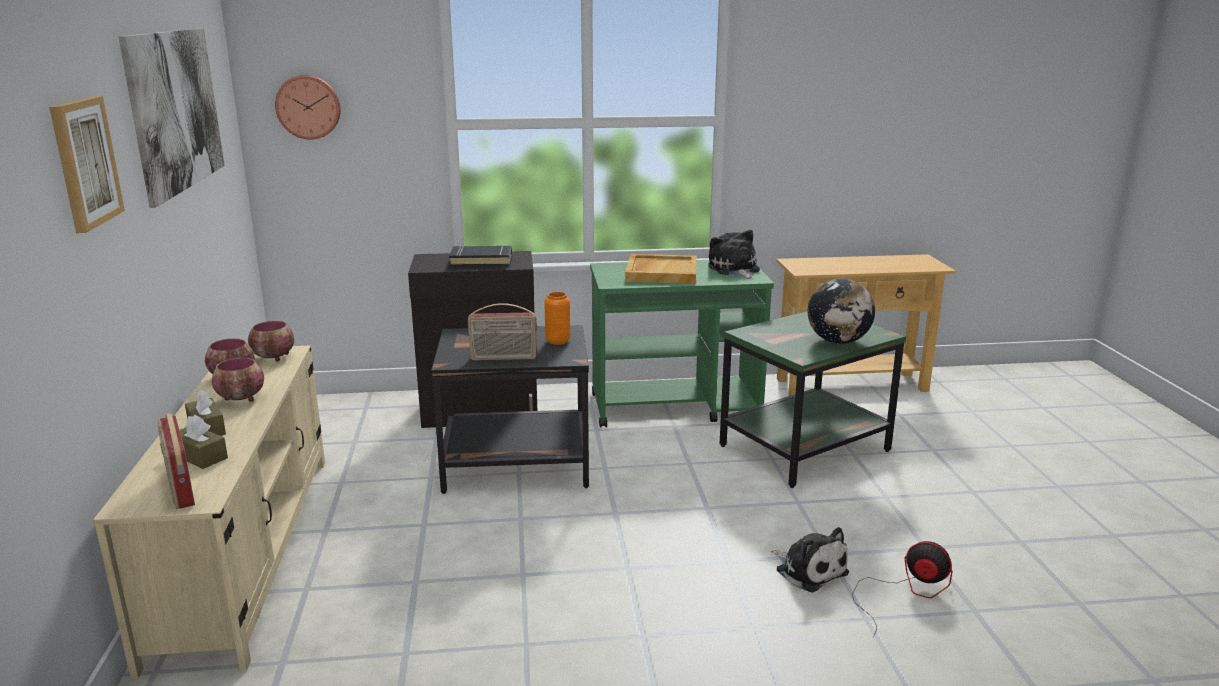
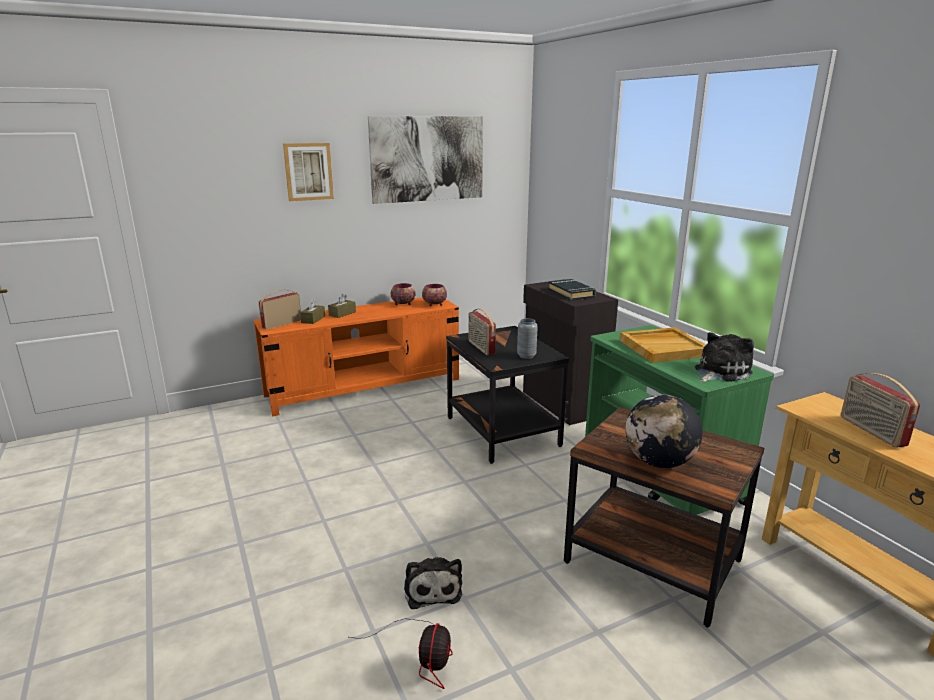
camera: 70 degrees right, 0 degrees up
(242, 399) = (379, 311): bowl -> none
(246, 549) = (365, 387): beige tv stand -> orange tv stand
(308, 107) = (552, 170): wall clock -> none
(558, 341) = (526, 356): orange vase -> grey vase
(803, 448) = (653, 561): green side table -> brown side table
(809, 570) = (432, 588): plush toy -> plush toy turned 45 degrees counterclockwise
(848, 266) = (871, 431): none -> radio

